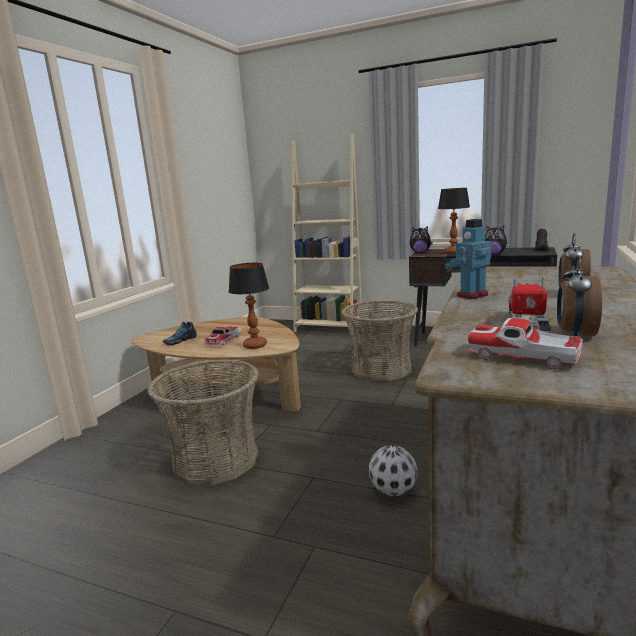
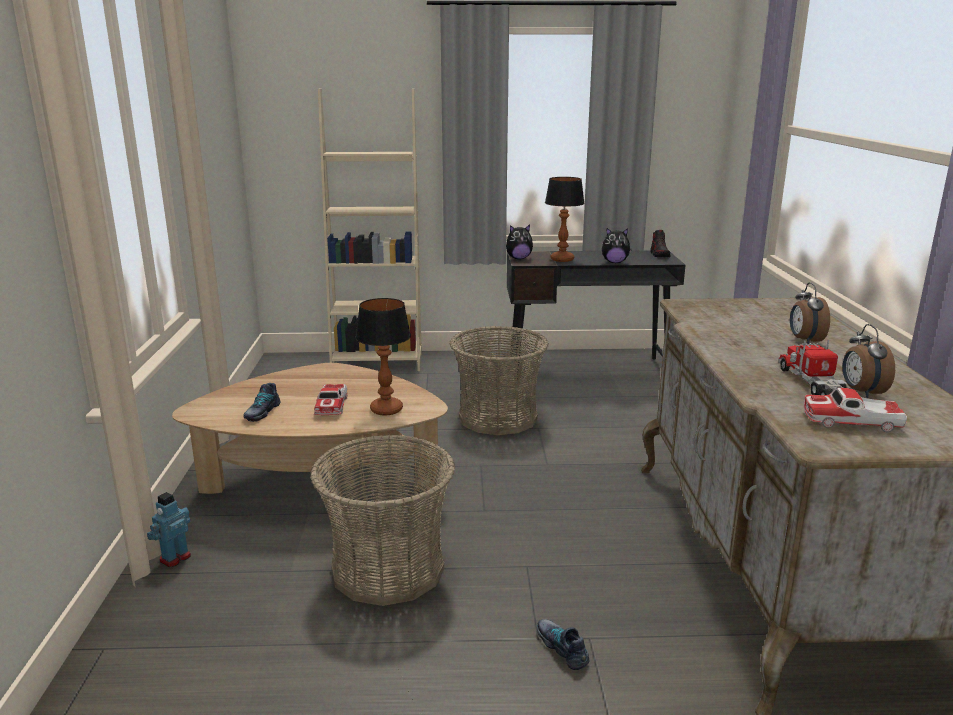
camera: 25 degrees left, 5 degrees up
(285, 549) = (562, 648): none -> shoe
(392, 491) = (623, 564): football -> none
(471, 295) = (717, 346): toy robot -> toy robot (174, 558)

